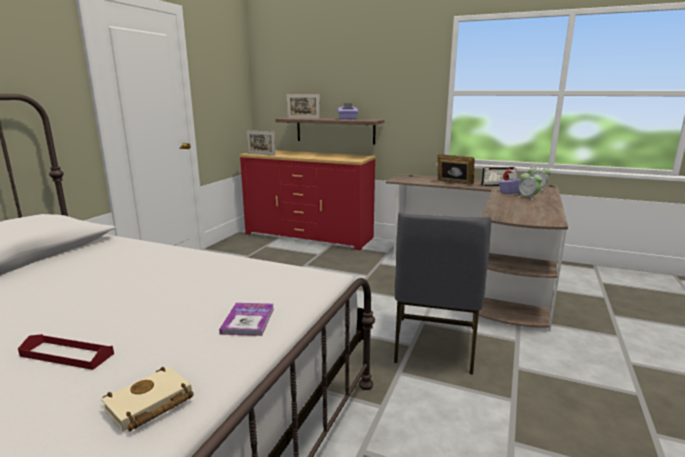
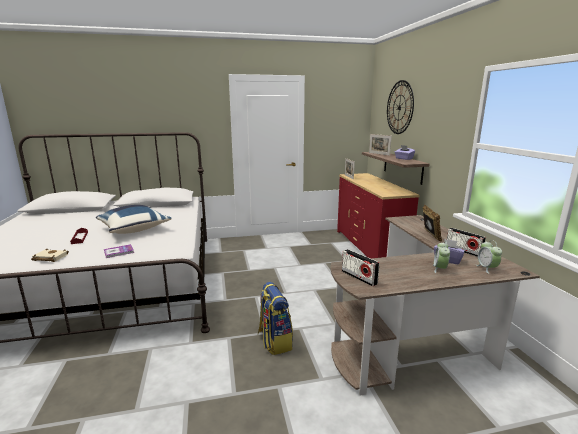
camera: 55 degrees right, 0 degrees up
(141, 294) = (134, 229): none -> blue pillow
(317, 60) = (399, 107): none -> wall clock
(434, 344) = (274, 341): grey chair -> backpack
(526, 218) = (359, 277): none -> radio

